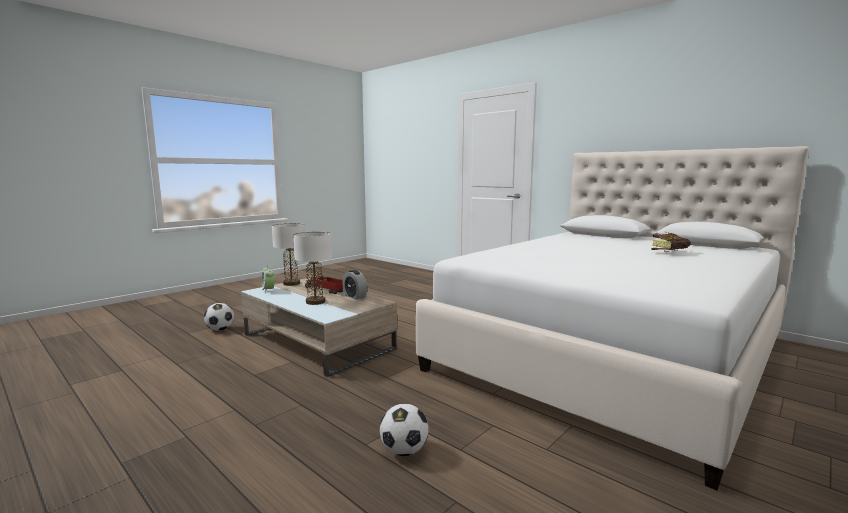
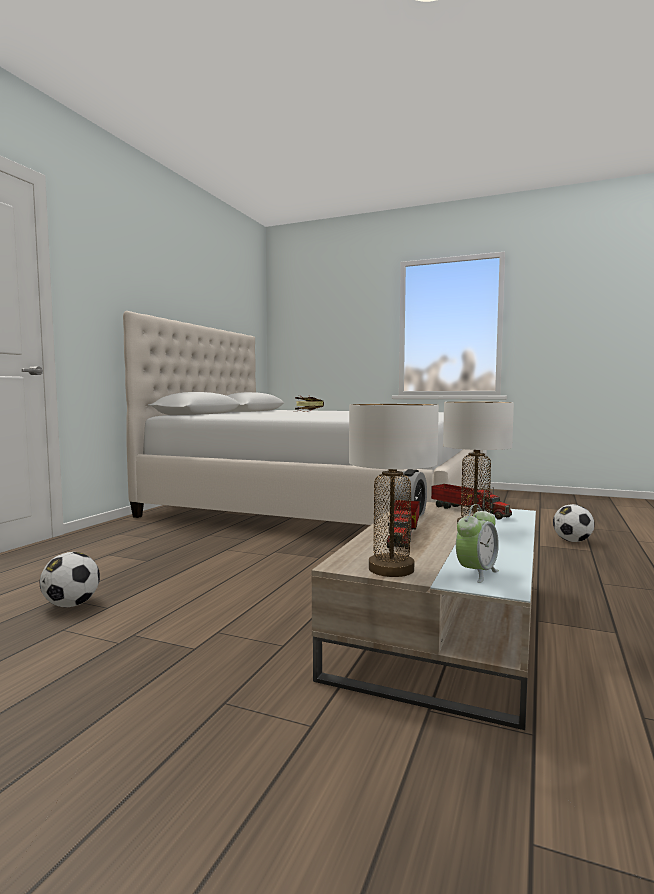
camera: 110 degrees left, 5 degrees down
(220, 329) = (563, 812): football -> football (71, 605)
(348, 308) = (468, 511): none -> toy truck

